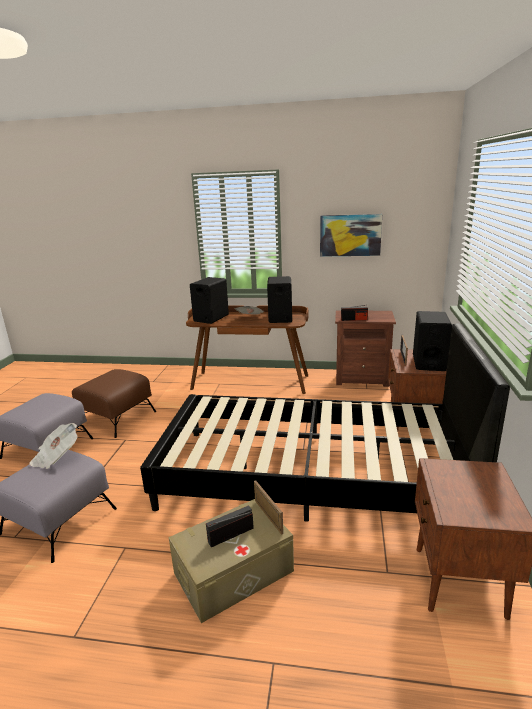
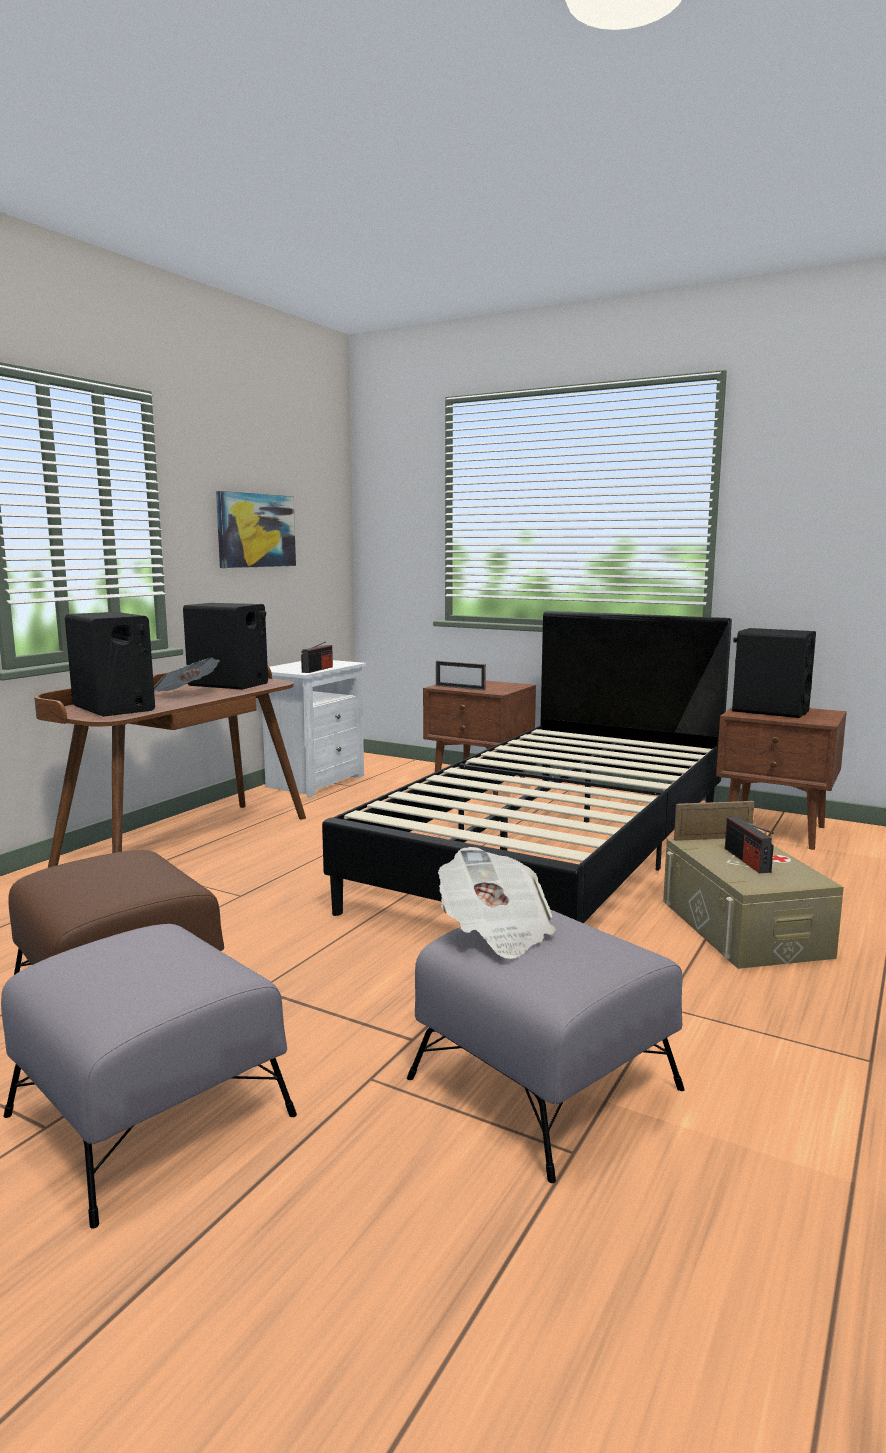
camera: 70 degrees left, 10 degrees down
(362, 378) = (313, 781): brown nightstand -> white nightstand
(428, 362) = (491, 685): black speaker -> black speaker (769, 711)

